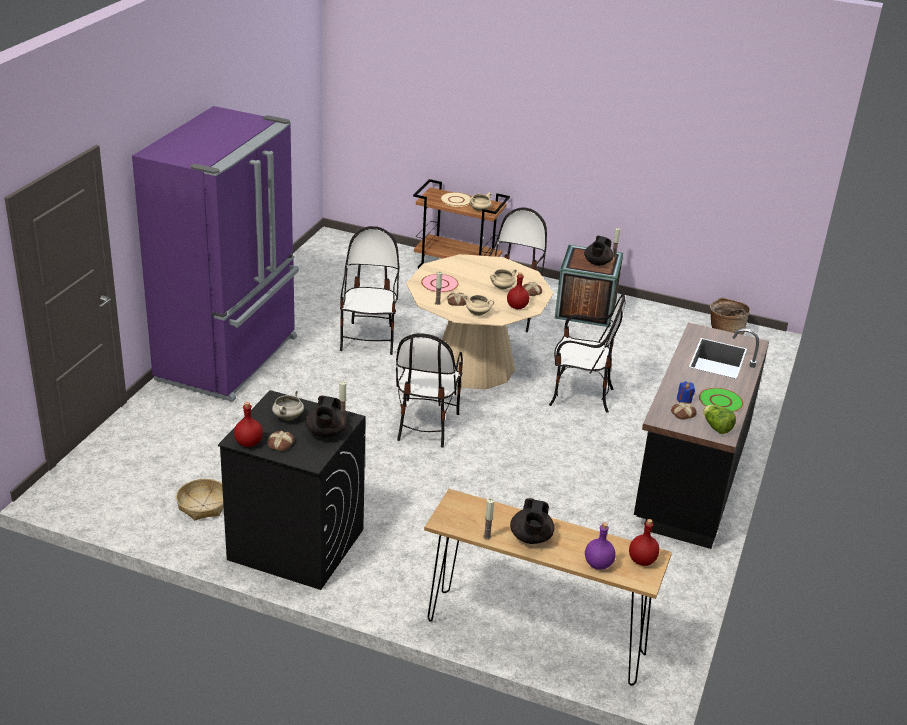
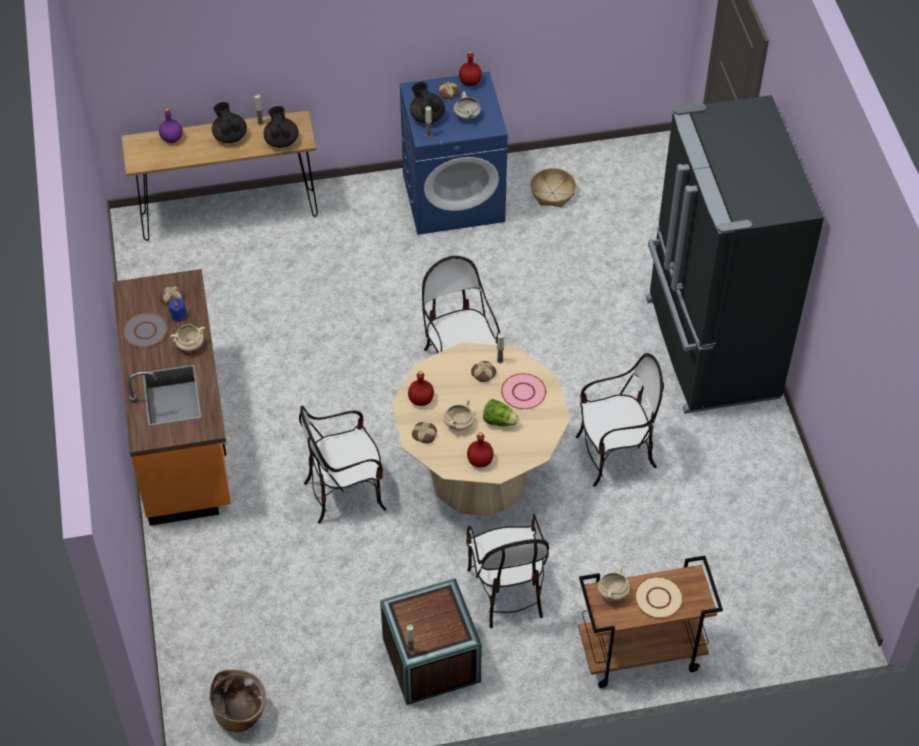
camera: 150 degrees right, 20 degrees up
(230, 358) = (709, 349): purple fridge -> black fridge
(295, 544) = (454, 197): black washing machine -> blue washing machine
(369, 339) = (615, 455): chair -> chair turned 75 degrees counterclockwise
(478, 313) = (450, 367): beige cooking pot -> beige cooking pot (189, 345)
(597, 263) = (420, 618): black teapot -> black teapot (281, 140)
(642, 561) = (143, 156): red bottle -> red bottle (479, 460)
(690, 478) = (182, 434): black counter -> orange counter
(716, 428) = (136, 295): lettuce -> lettuce (499, 421)
(720, 401) = (145, 331): green plate -> grey plate

